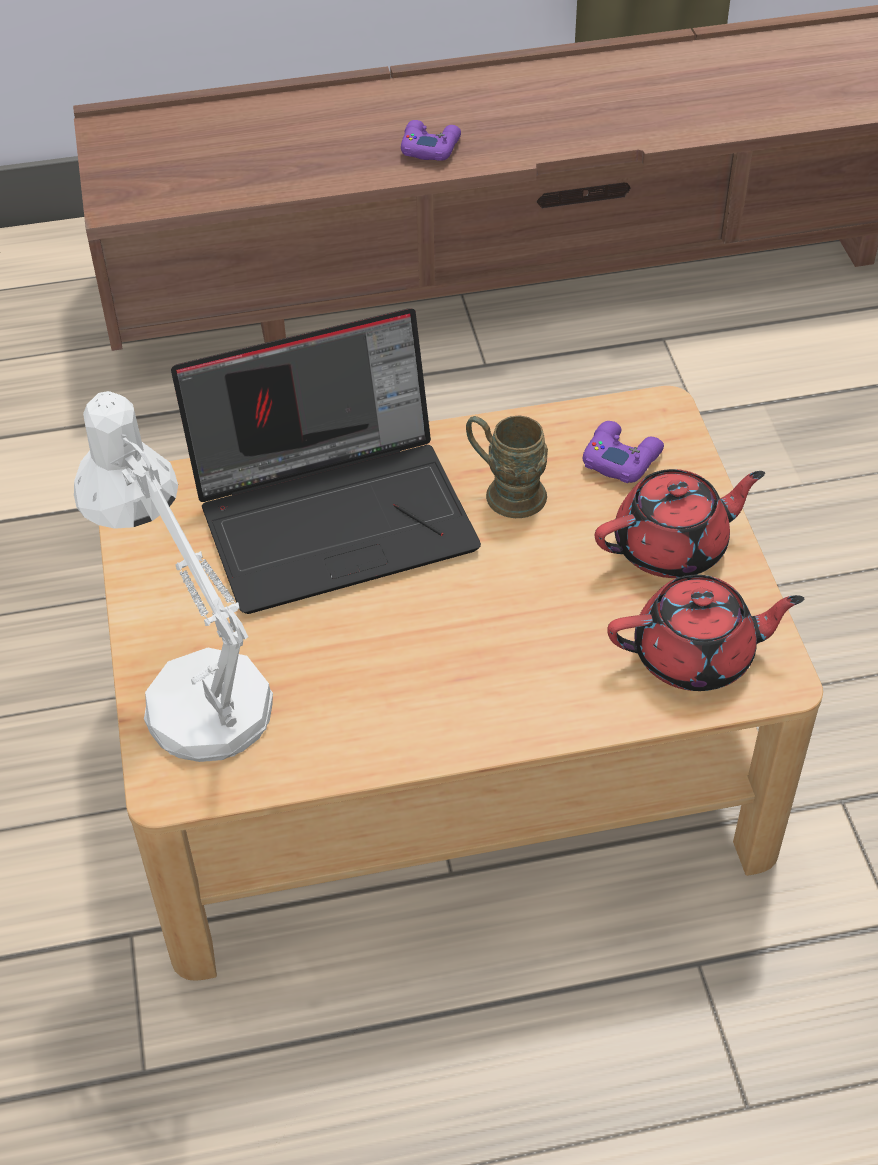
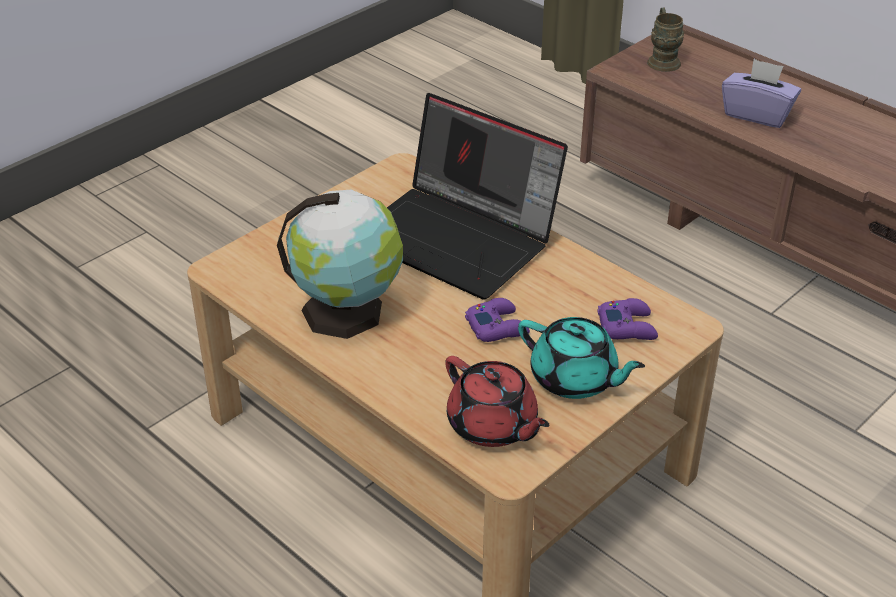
camera: 55 degrees right, 10 degrees down
(194, 691) = (286, 248): white table lamp -> none
(326, 155) = (757, 114): none -> purple tissue box
(383, 689) = (347, 311): none -> globe
(430, 147) = (821, 145): purple game controller -> purple game controller (497, 327)
(505, 491) = (545, 292): brown mug -> brown mug (662, 60)
(672, 547) = (575, 379): red teapot -> turquoise teapot

